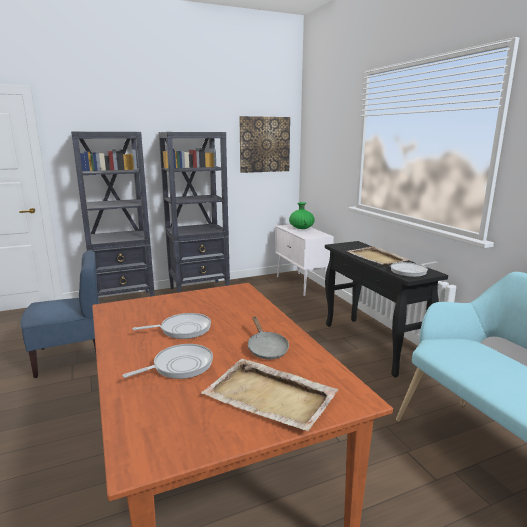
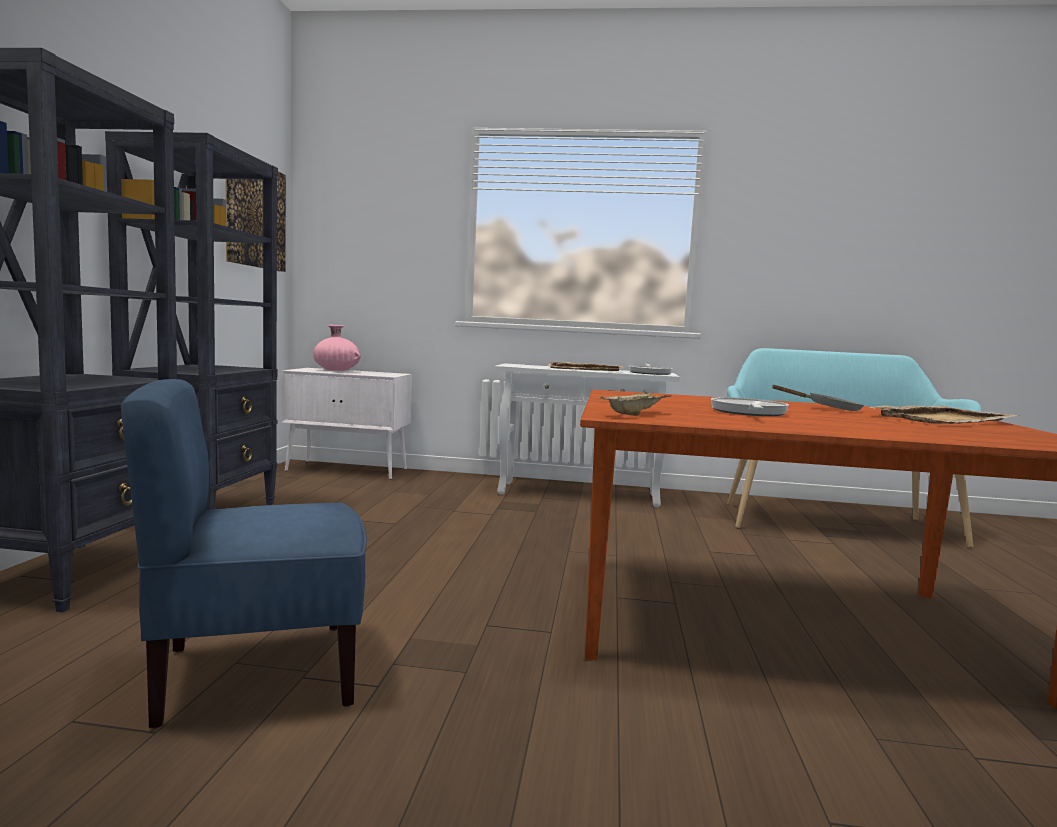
camera: 60 degrees left, 10 degrees down
(70, 357) = (257, 674): blue chair -> blue chair turned 120 degrees counterclockwise
(123, 309) = (635, 414): none -> beige tray
(179, 366) = (866, 423): frying pan -> none
(301, 228) = (336, 370): green vase -> pink vase
(372, 345) = (580, 494): black console table -> white console table

